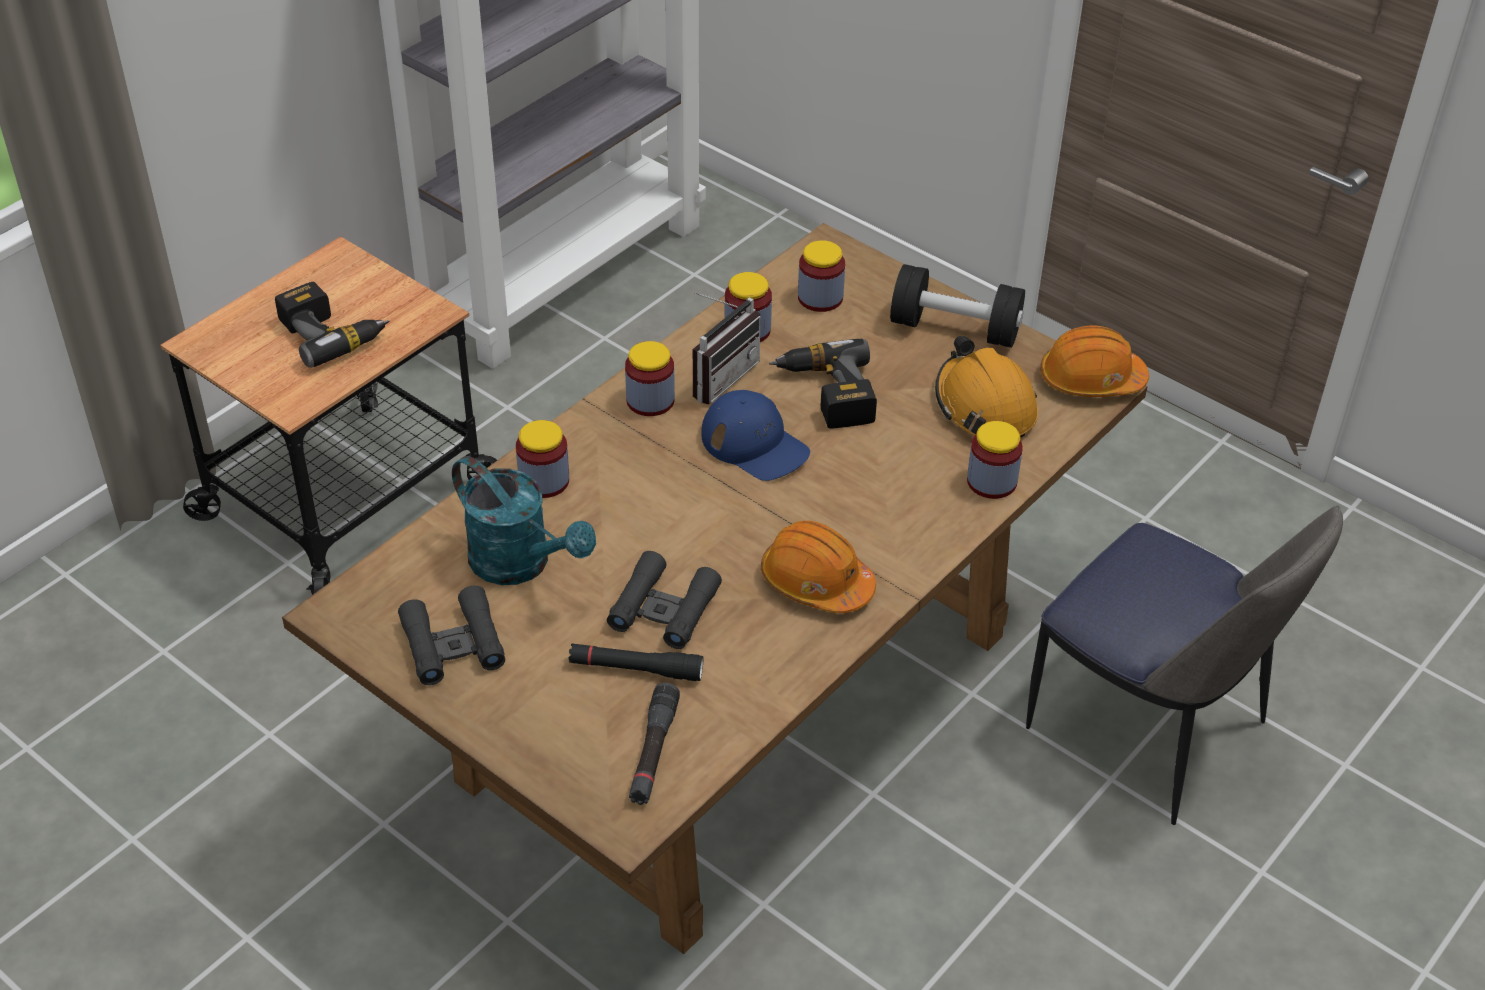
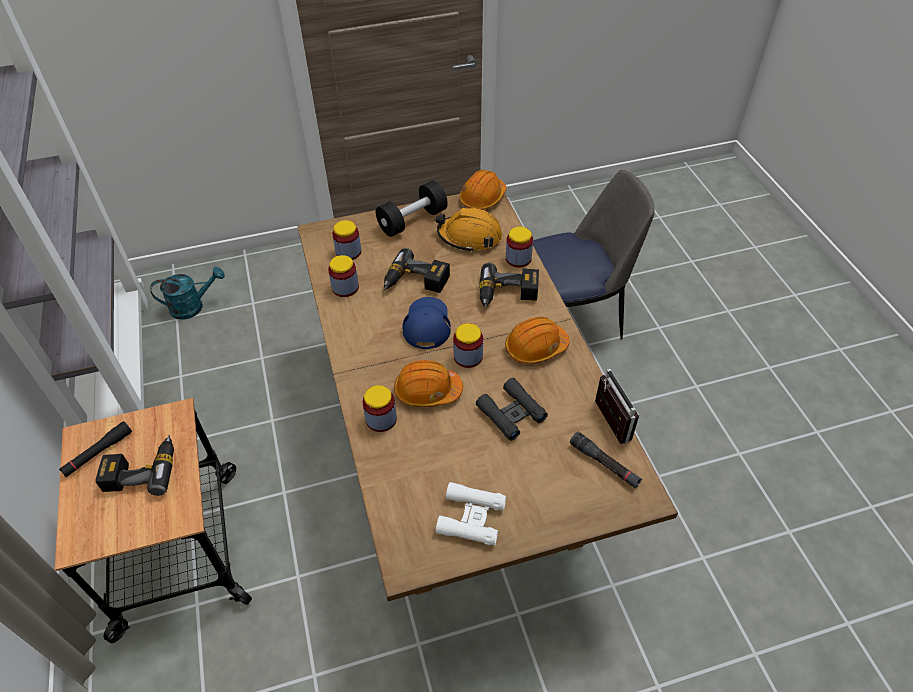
camera: 55 degrees left, 5 degrees up
(453, 644) = (471, 517): black binoculars -> white binoculars
(521, 564) = (435, 458): turquoise watering can -> turquoise watering can (193, 306)
(630, 503) = (427, 391): none -> orange hard hat
(635, 669) = (544, 444): black flashlight -> black flashlight (98, 453)
(650, 400) = (360, 348): jar -> jar (468, 356)
(718, 376) = (367, 314): radio -> radio (606, 422)
(755, 444) = (427, 324): blue cap -> blue cap turned 75 degrees counterclockwise
(897, 504) = (507, 295): none -> power drill

